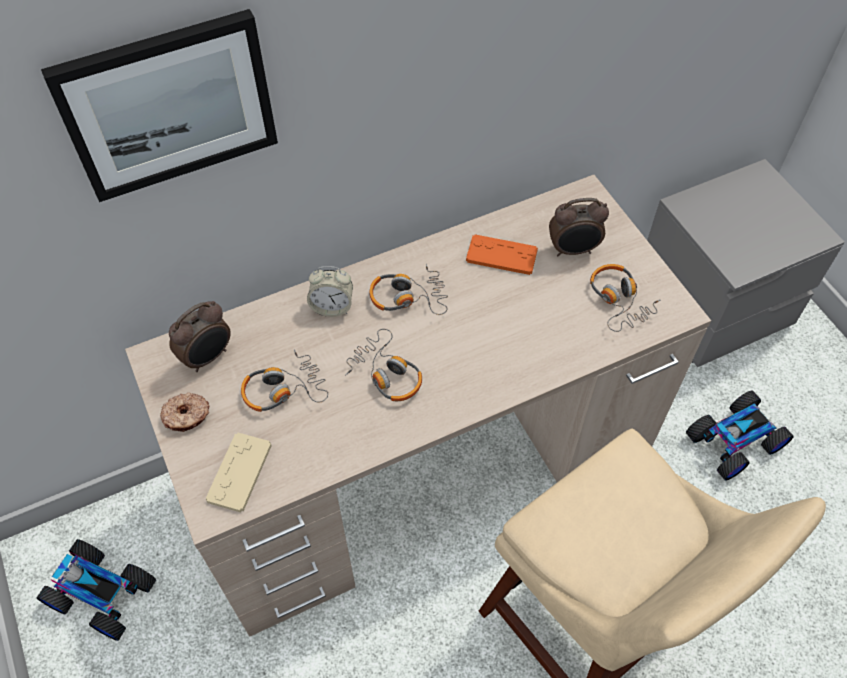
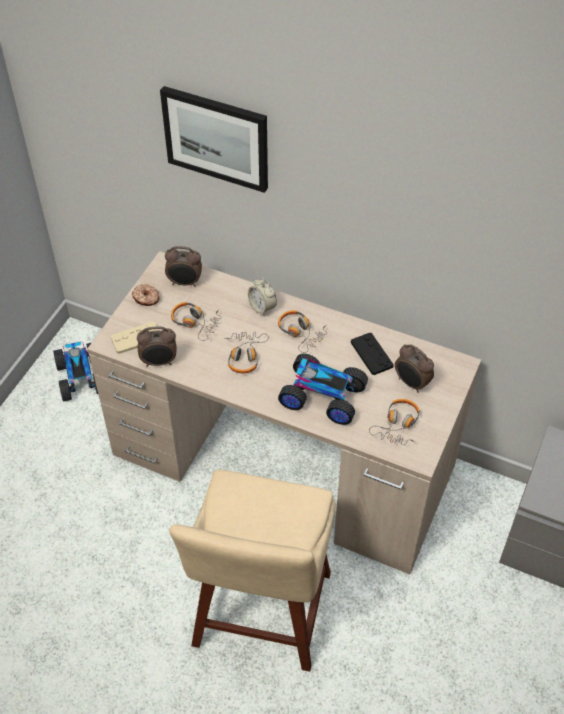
camera: 50 degrees right, 5 degrees down
(305, 472) = (159, 362): none -> alarm clock
(501, 255) = (371, 354): orange game controller -> black game controller
(735, 442) = (465, 621): toy car -> toy car (322, 397)

